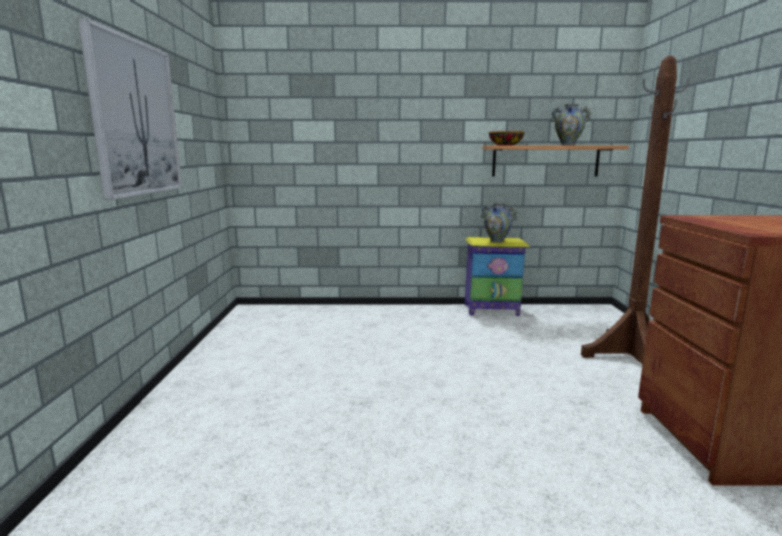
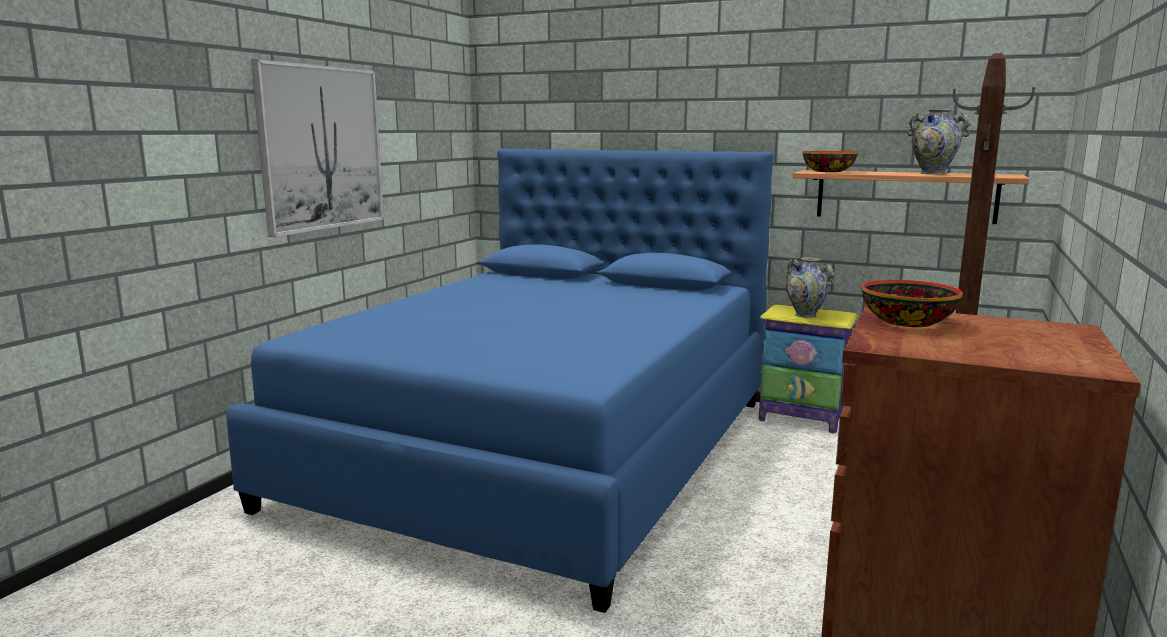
camera: 25 degrees right, 0 degrees up
(351, 360) = (542, 450): none -> blue bed
(716, 220) = (906, 322): none -> bowl

